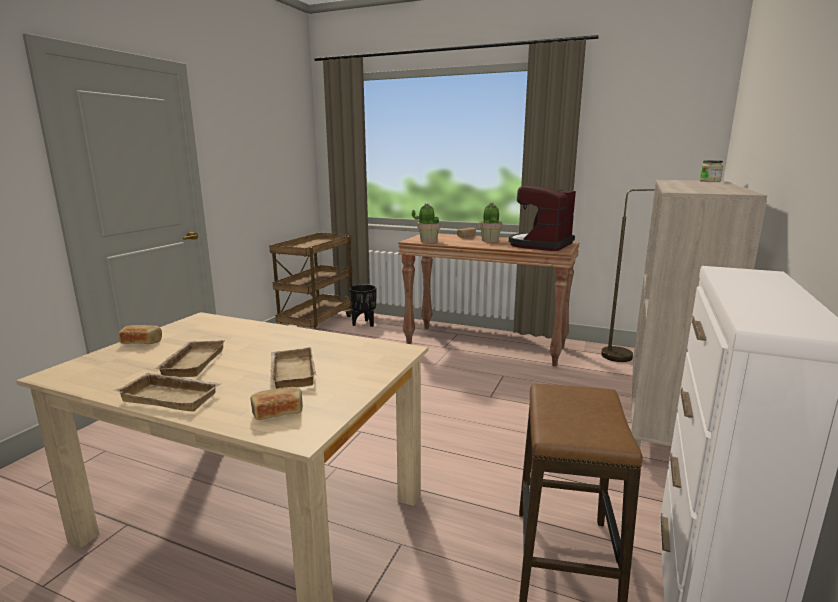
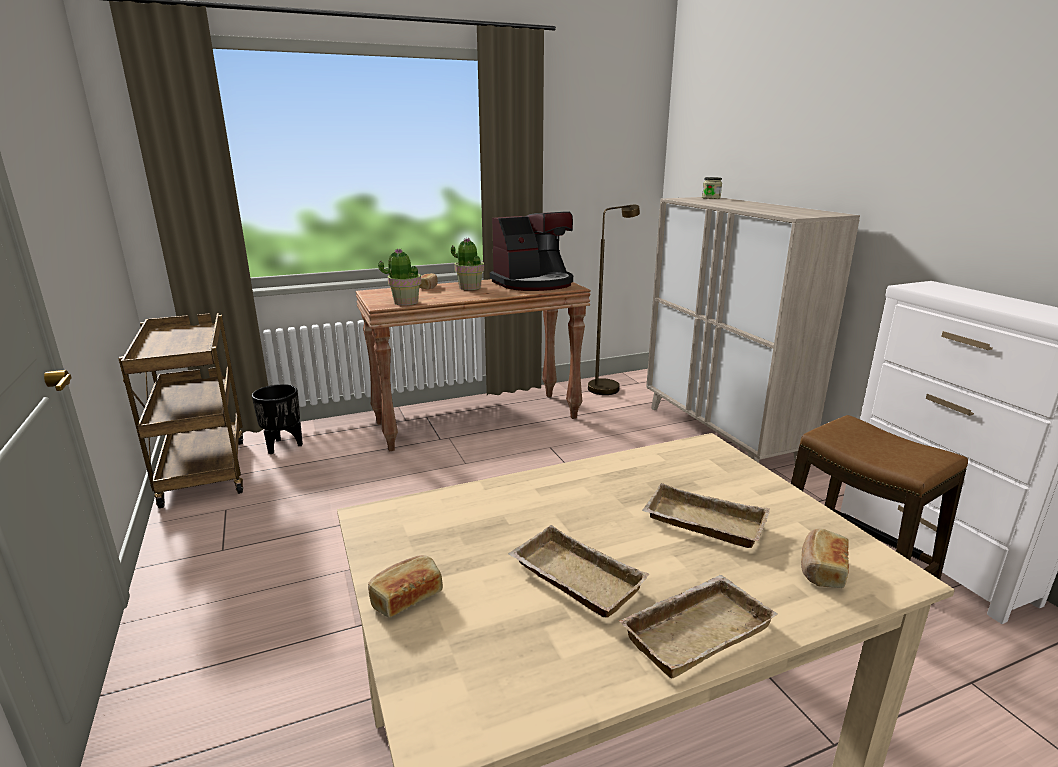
camera: 45 degrees left, 5 degrees up
(541, 245) = (534, 283): coffee machine -> coffee machine turned 105 degrees counterclockwise

